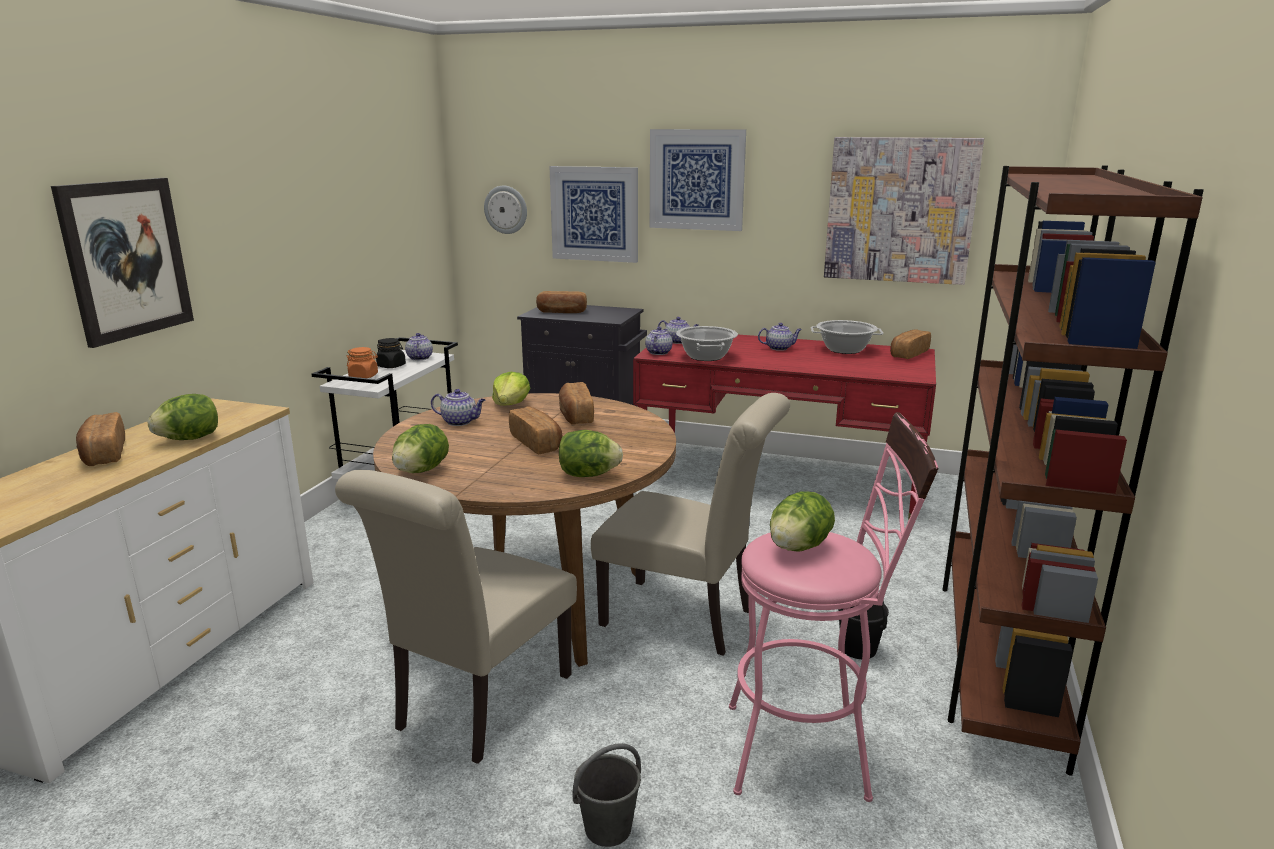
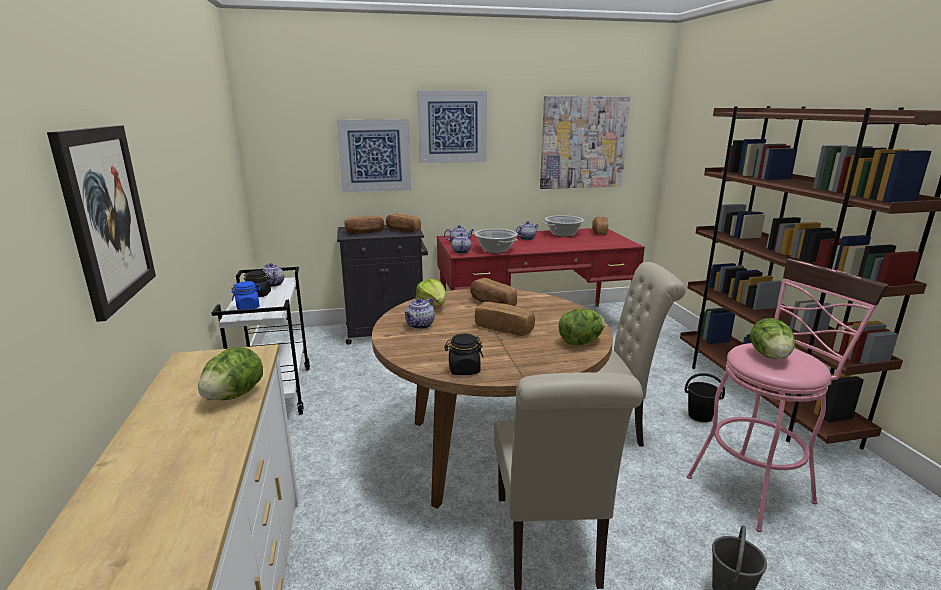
camera: 30 degrees left, 0 degrees up
(103, 454) = (162, 436): bread -> bread (402, 230)
(364, 376) = (248, 307): orange jar -> blue jar
(421, 471) = (464, 370): lettuce -> black jar
(460, 422) = (420, 325): teapot -> teapot turned 135 degrees clockwise
(506, 209) = (297, 156): wall clock -> none

